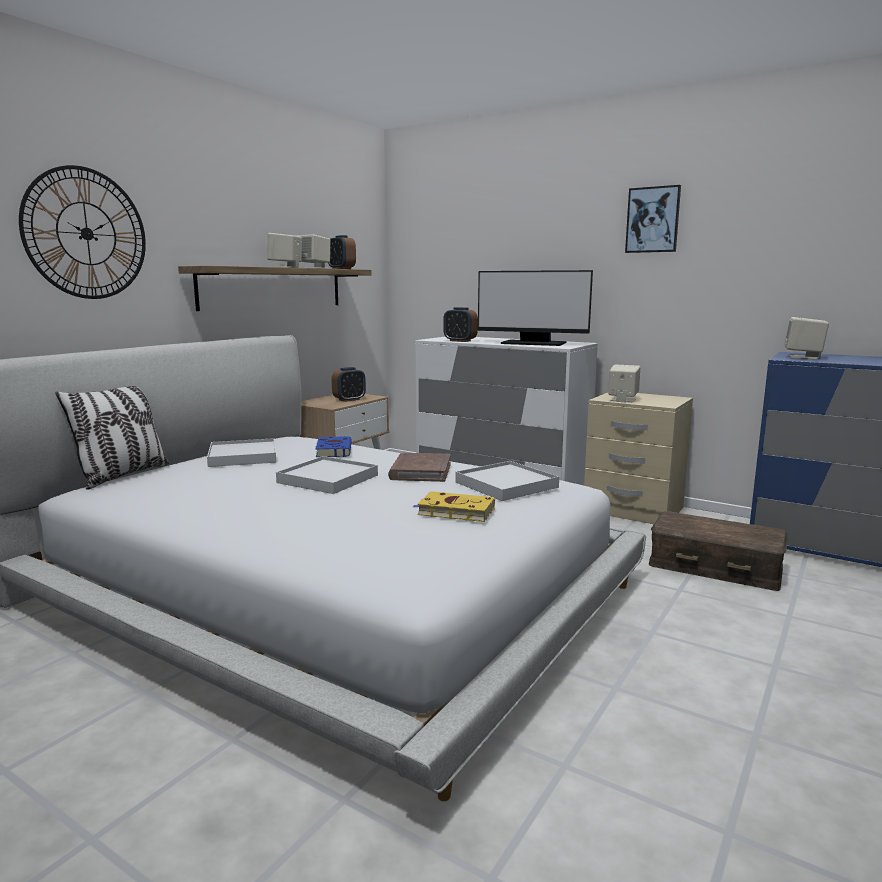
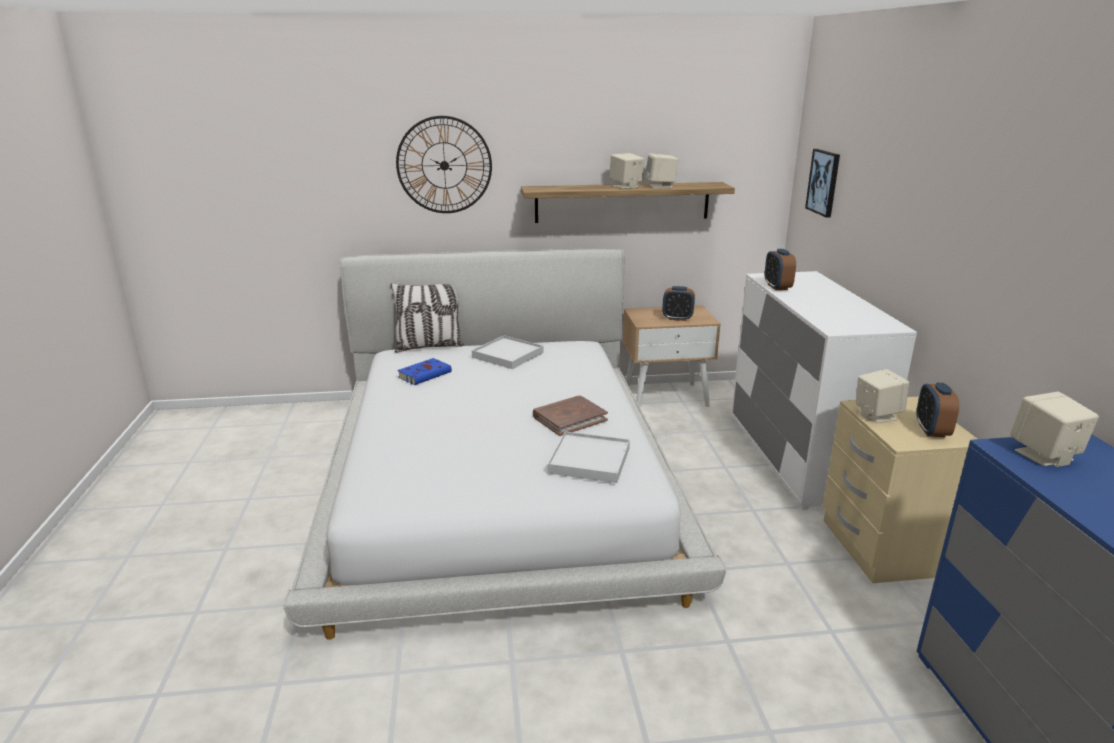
camera: 50 degrees right, 10 degrees up
(328, 479) = (503, 399): white tray -> none
(333, 450) = (569, 371): blue book -> blue book (426, 374)
(341, 269) = (703, 185): alarm clock -> alarm clock (932, 430)
(454, 511) = (499, 465): yellow book -> none
(533, 343) = (832, 313): monitor -> none
(653, 220) = (1000, 188): picture -> picture (824, 182)
(715, 566) = (818, 648): brown storage box -> none

